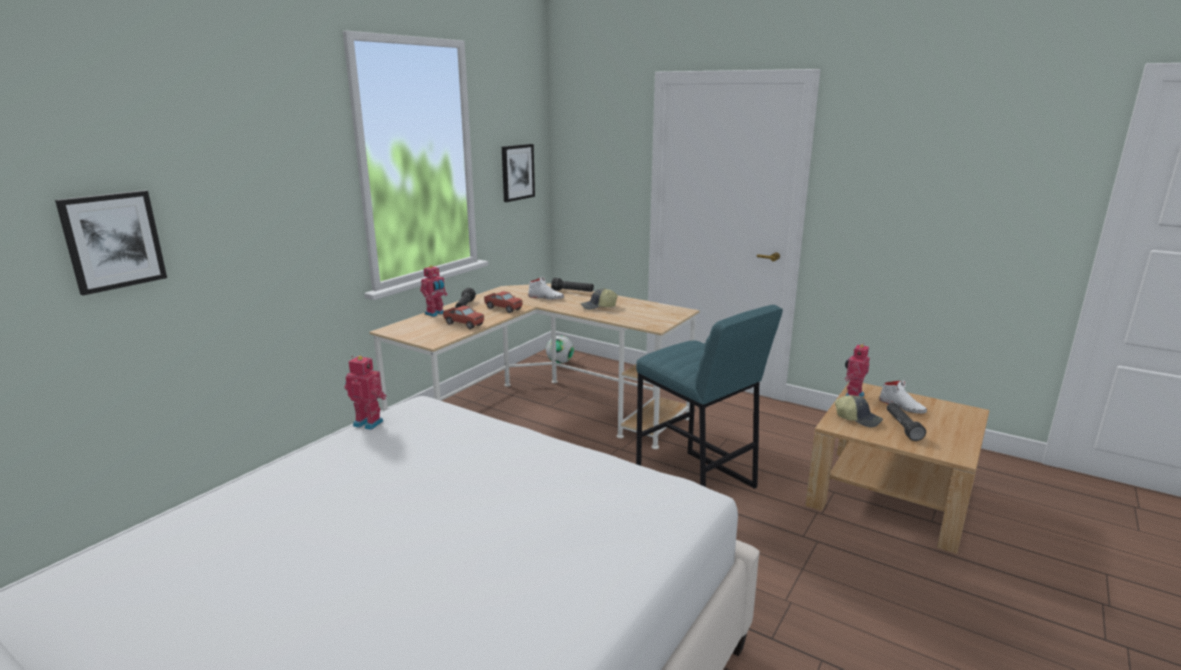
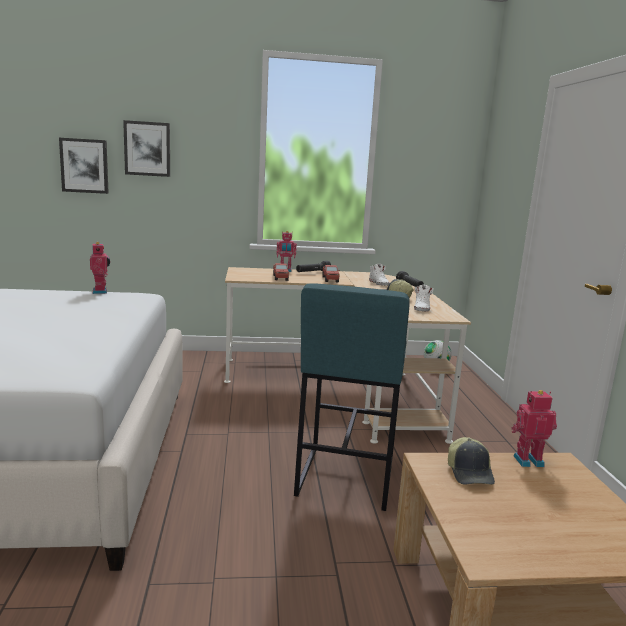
camera: 50 degrees right, 5 degrees down
(517, 172) = (432, 180): picture -> picture (147, 149)
(902, 406) = (563, 497): white shoe -> white shoe (422, 308)
(902, 427) = (499, 505): black flashlight -> none

